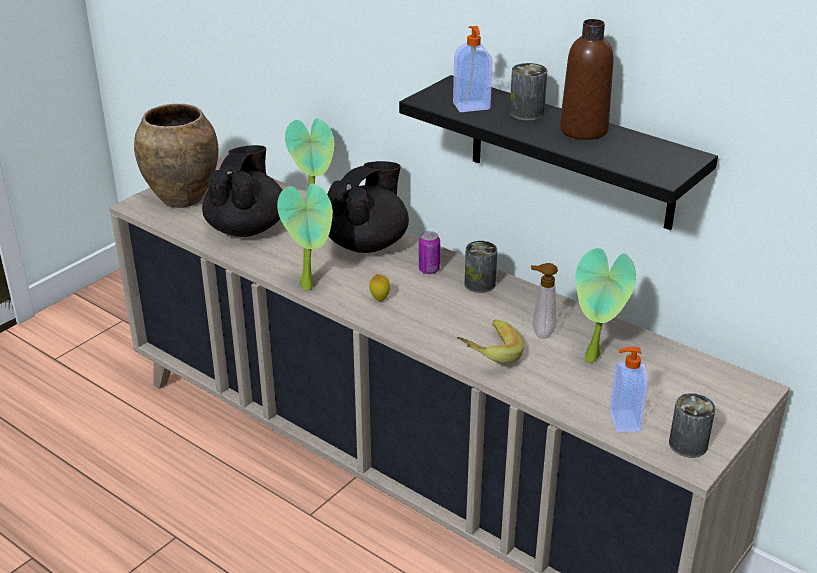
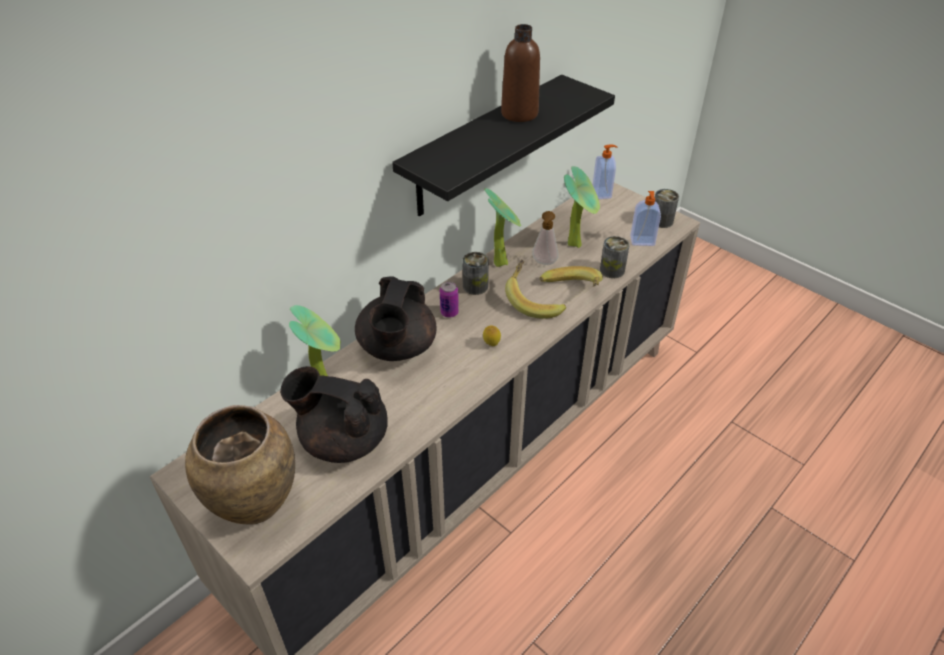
camera: 85 degrees left, 10 degrees up
(310, 286) = (465, 389): potted plant -> potted plant (501, 261)
(367, 243) = (397, 348): black teapot -> black teapot turned 120 degrees counterclockwise
(461, 326) = (534, 301): none -> banana
(471, 107) = (468, 156): soap dispenser -> soap dispenser (602, 193)
(526, 113) = (484, 133): can -> can (612, 270)

